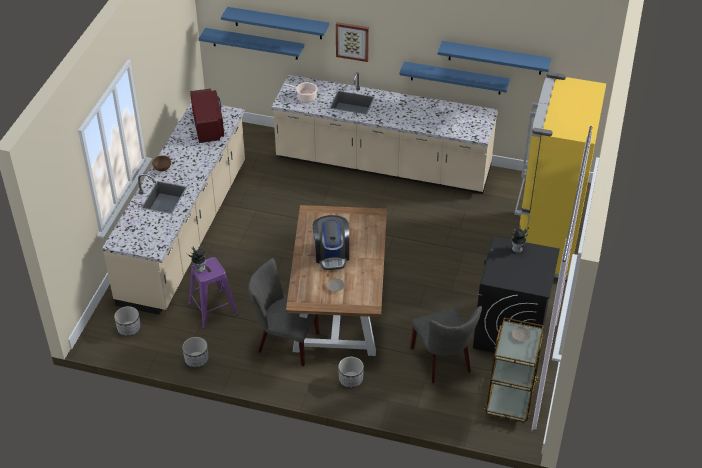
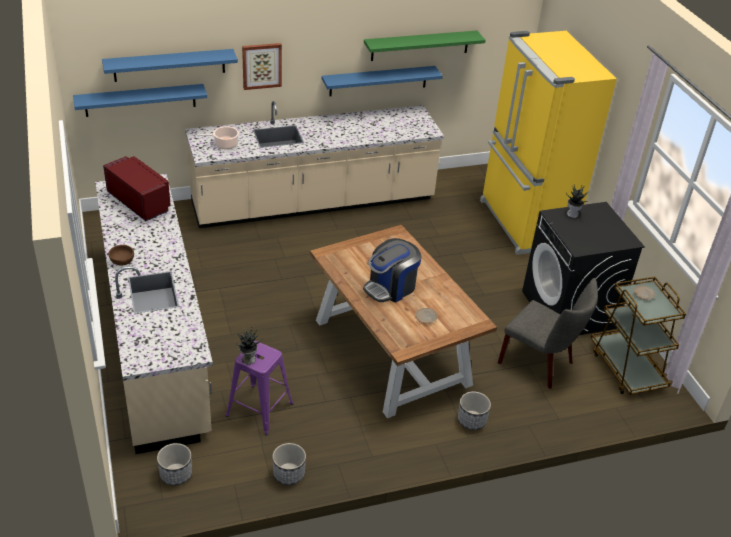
camera: 35 degrees left, 5 degrees down
(284, 342) = (369, 412): grey chair -> none
(331, 255) = (391, 287): coffee machine -> coffee machine turned 90 degrees clockwise
(495, 58) = (420, 45): blue shelf -> green shelf

